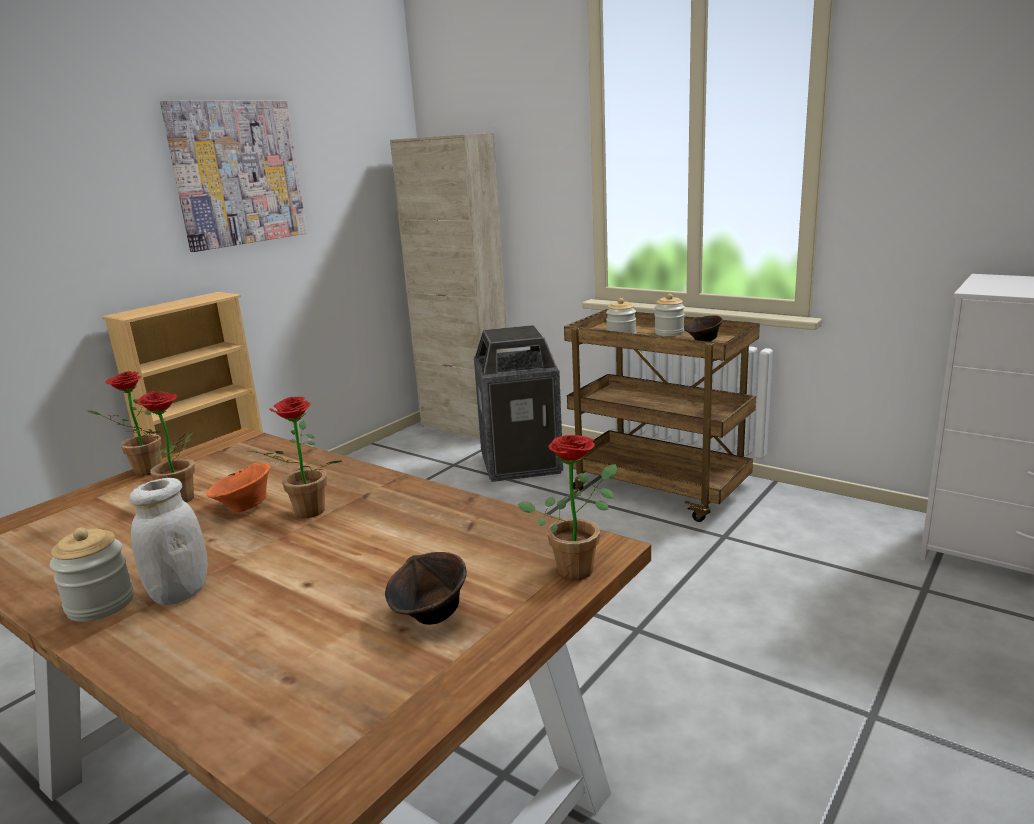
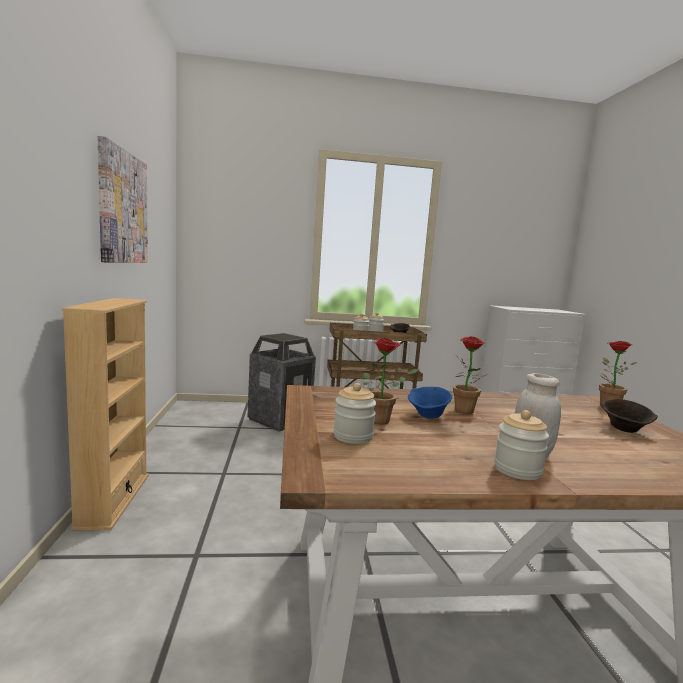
camera: 45 degrees left, 10 degrees down
(103, 511) = (353, 436): none -> jar
(141, 472) = (300, 414): potted plant -> none
(244, 507) = (428, 416): orange bowl -> blue bowl
(466, 427) = (211, 407): beige cabinet -> none

